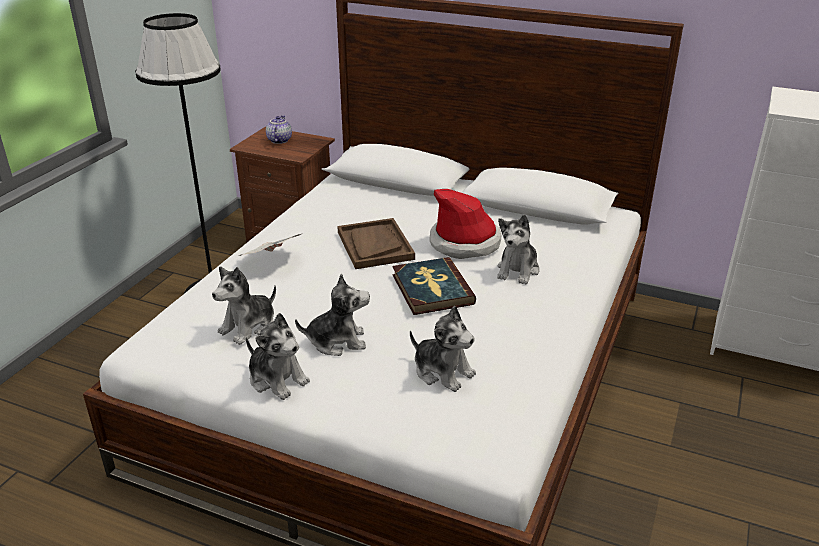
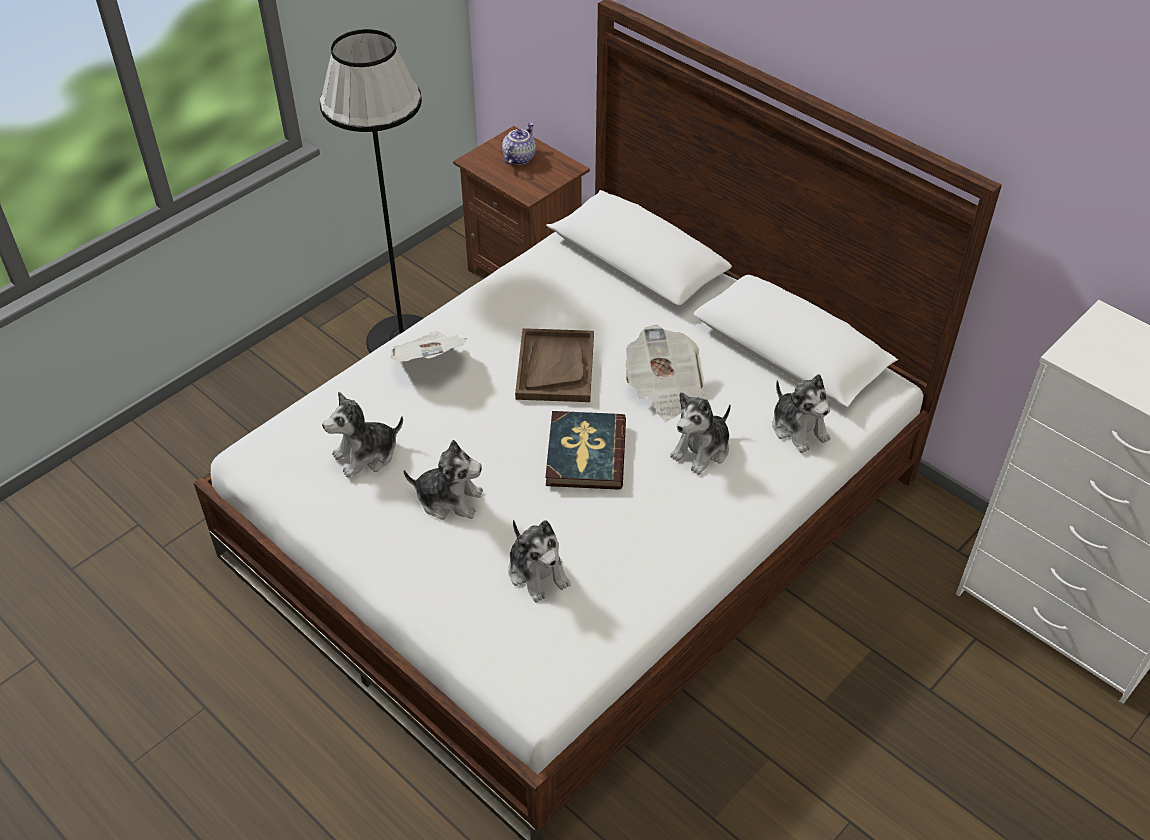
camera: 20 degrees right, 15 degrees up
(277, 379) = (368, 533): plush toy -> plush toy (798, 428)
(465, 242) = (664, 389): hat -> newspaper

